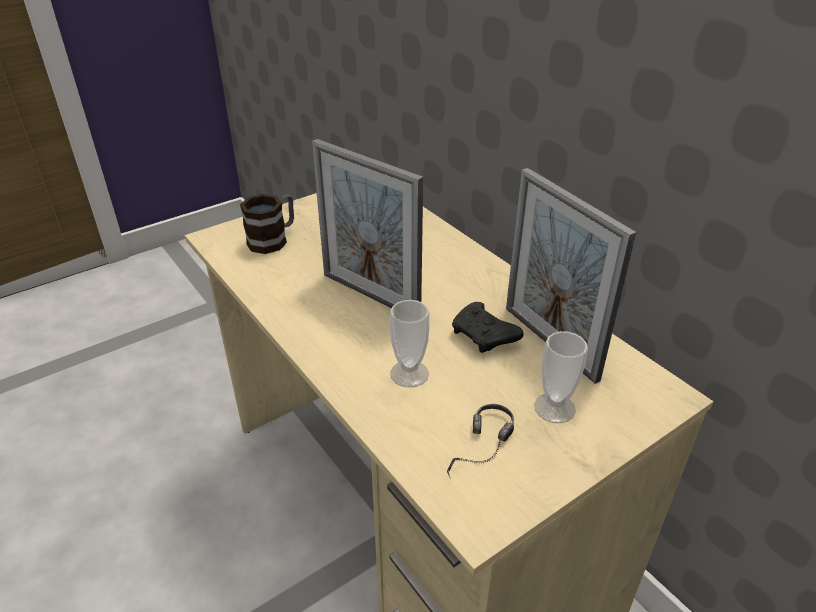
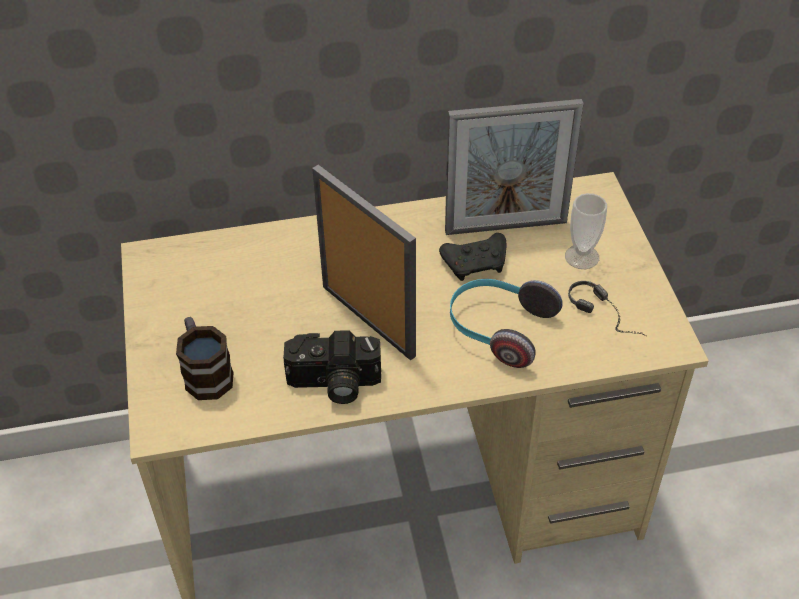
camera: 65 degrees left, 10 degrees up
(291, 297) = (333, 384): none -> camera
(370, 295) = (368, 320): picture frame -> picture frame turned 105 degrees counterclockwise
(409, 374) = (499, 329): cup -> headphones

